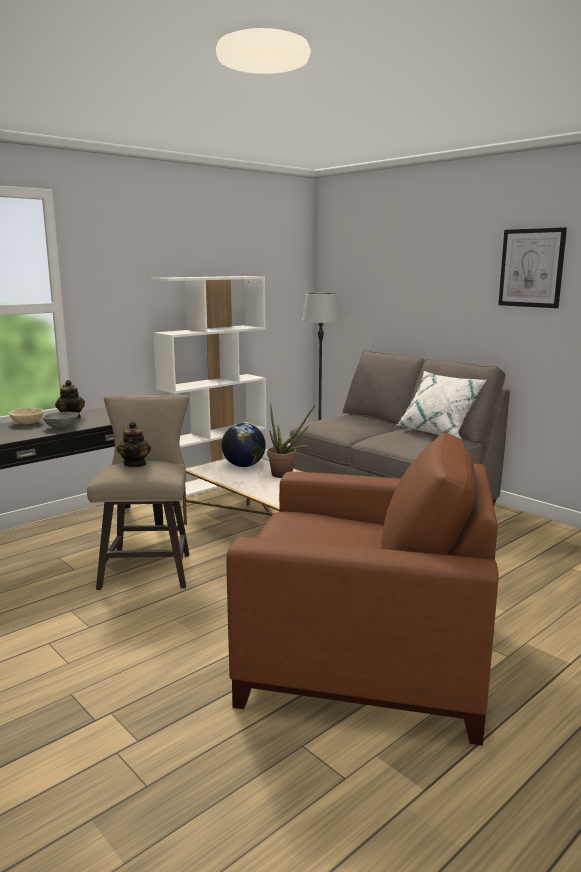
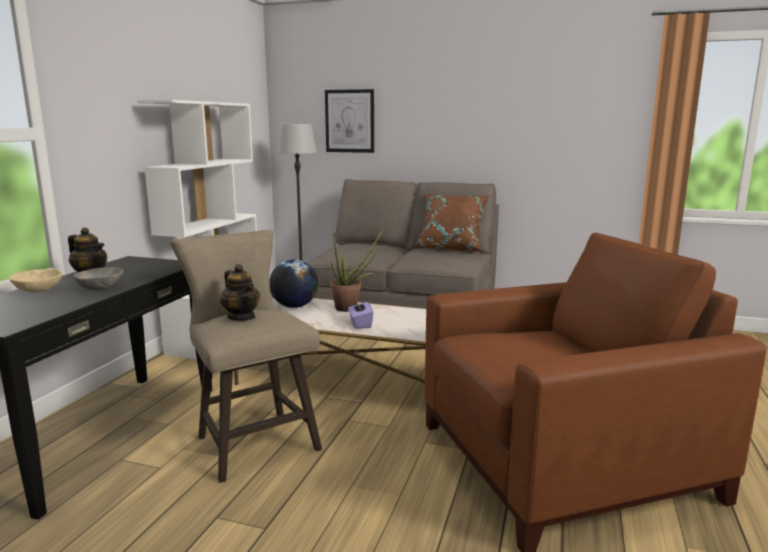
camera: 30 degrees left, 0 degrees up
(271, 490) = (360, 324): none -> purple tissue box
(438, 432) = (450, 248): white pillow -> brown pillow
(531, 268) = (513, 95): picture -> picture (350, 121)

